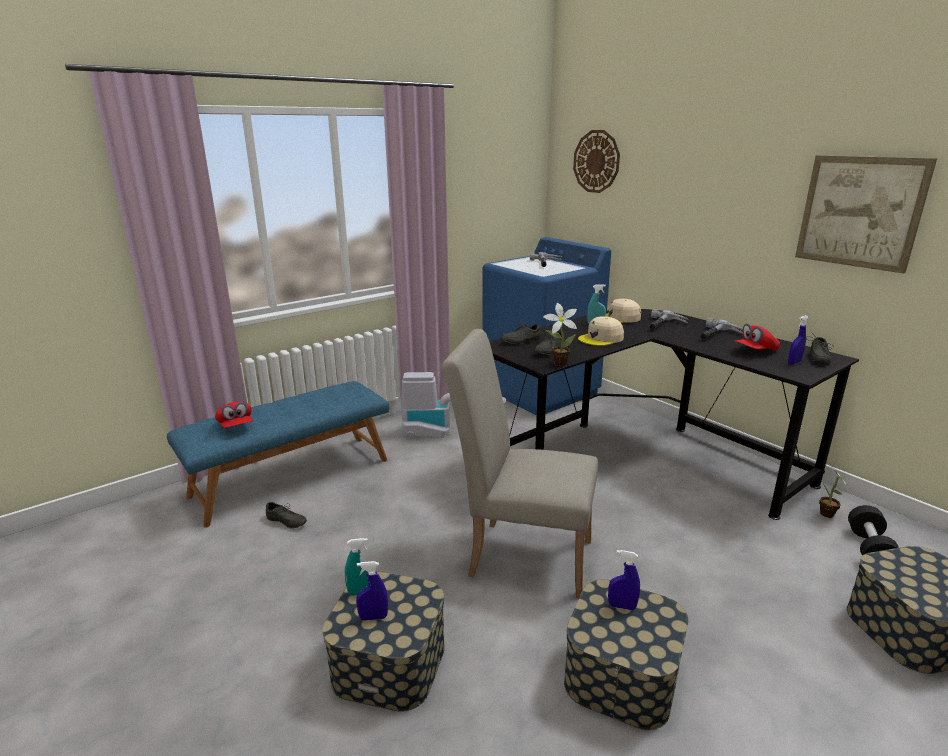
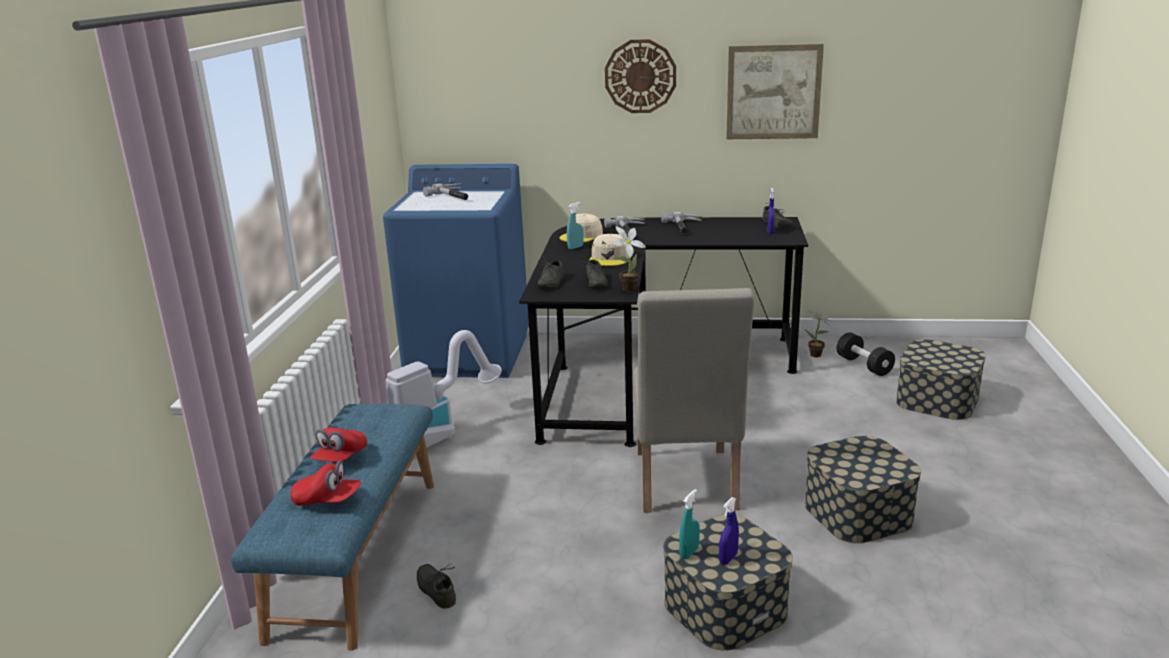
camera: 45 degrees left, 0 degrees up
(285, 522) = (438, 589): grey shoe -> grey shoe turned 105 degrees counterclockwise
(521, 554) = (685, 486): beige chair -> beige chair turned 60 degrees counterclockwise
(596, 161) = (474, 66): wall clock -> wall clock (640, 76)
(622, 606) = (845, 455): blue spray bottle -> none
(755, 351) = (732, 231): red cap -> red cap (340, 458)

